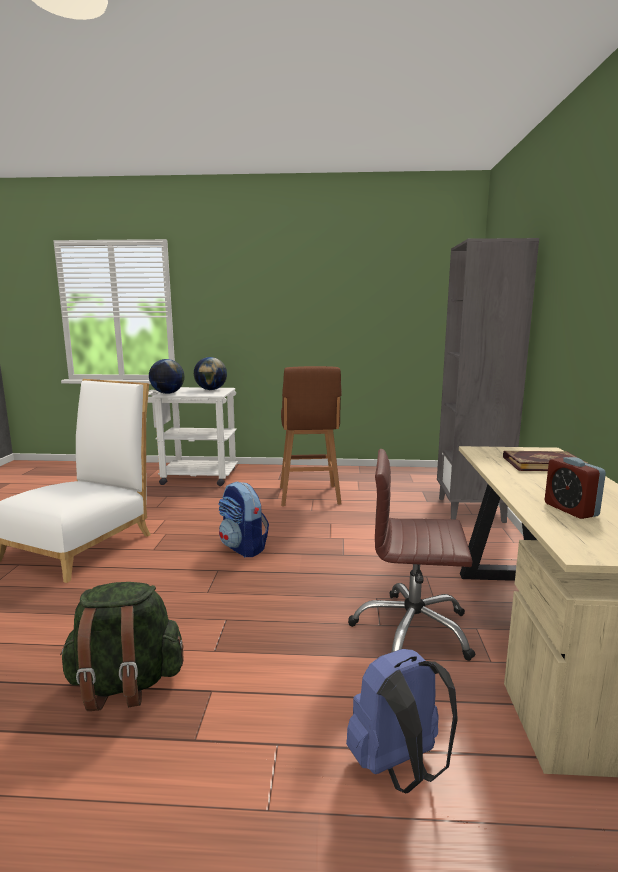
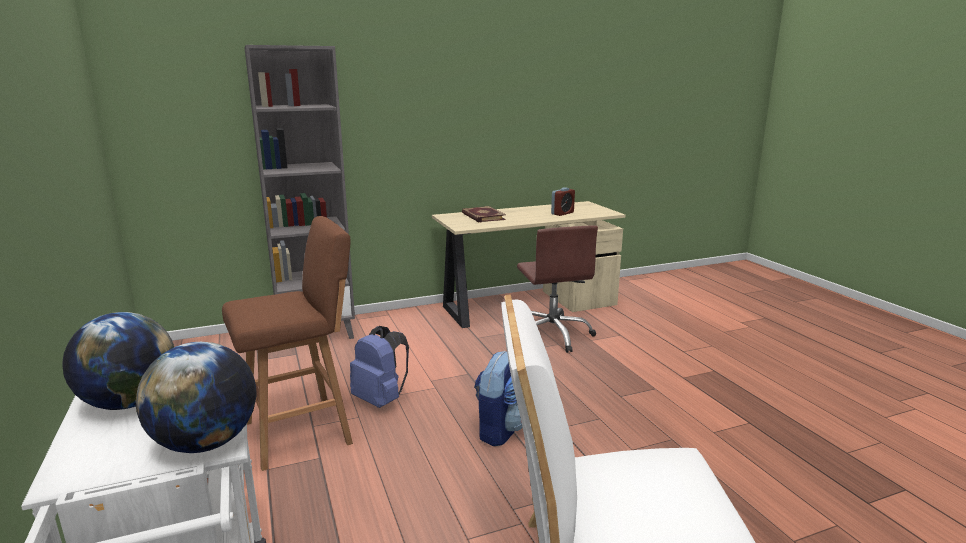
camera: 115 degrees left, 5 degrees up
(125, 684) = (723, 407): green backpack -> none
(399, 768) = (654, 326): blue backpack -> blue backpack (381, 400)

